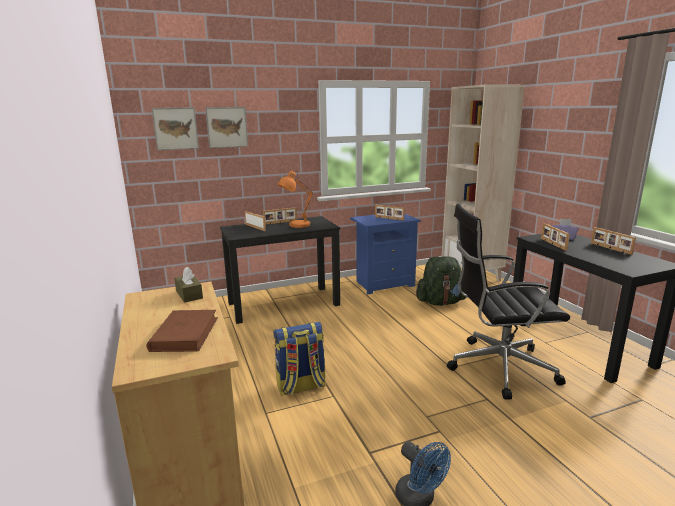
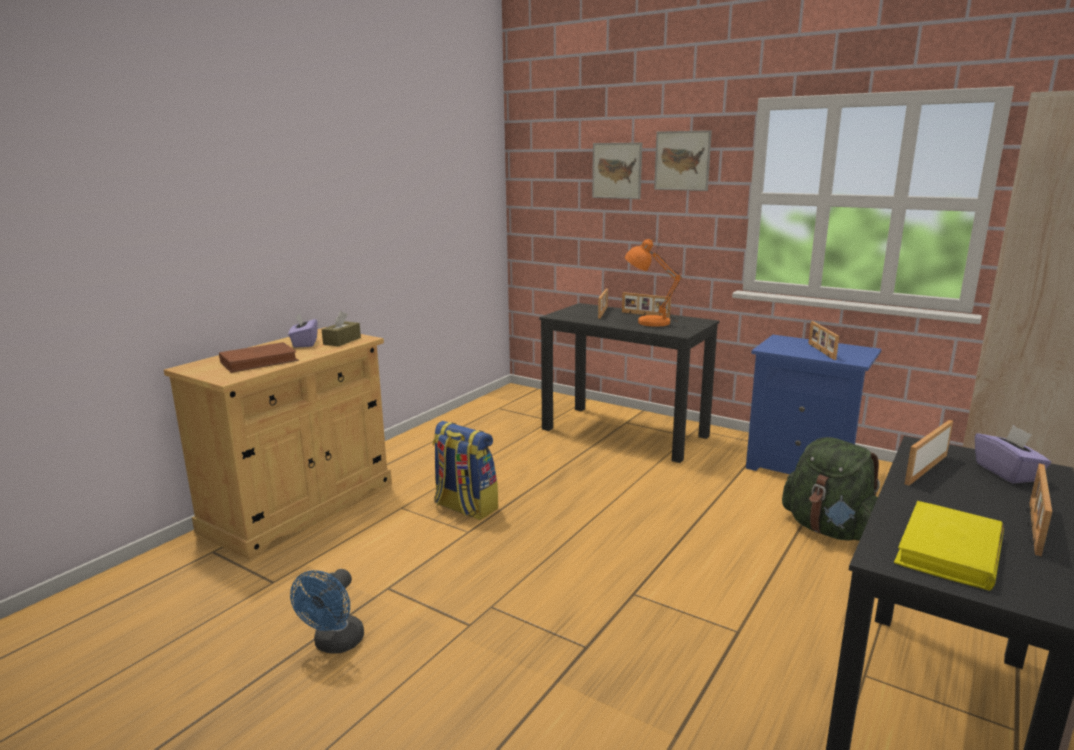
camera: 55 degrees right, 0 degrees up
(164, 308) = (304, 343): none -> purple tissue box
(175, 128) = (559, 170): picture -> picture (682, 161)
(498, 367) = (692, 637): black office chair -> none
(625, 262) = (949, 550): none -> yellow book

